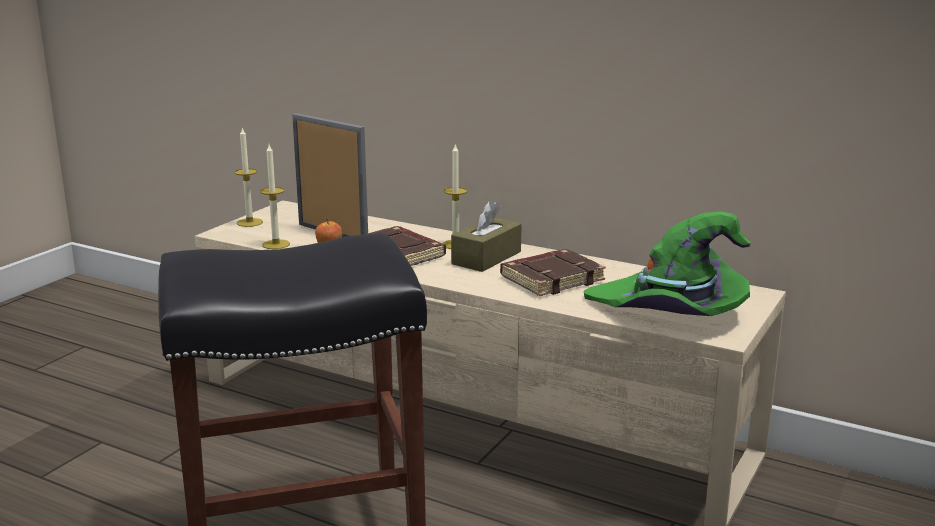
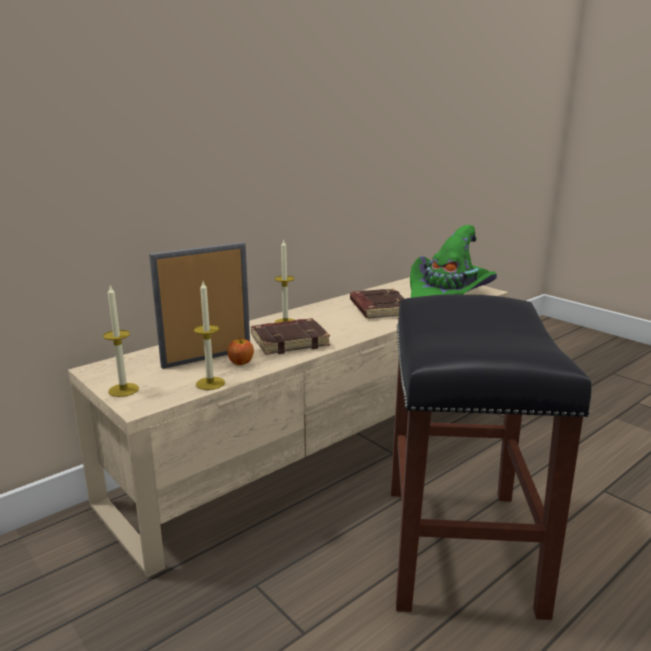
camera: 70 degrees left, 0 degrees up
(486, 258) = (323, 318): brown tissue box -> none

